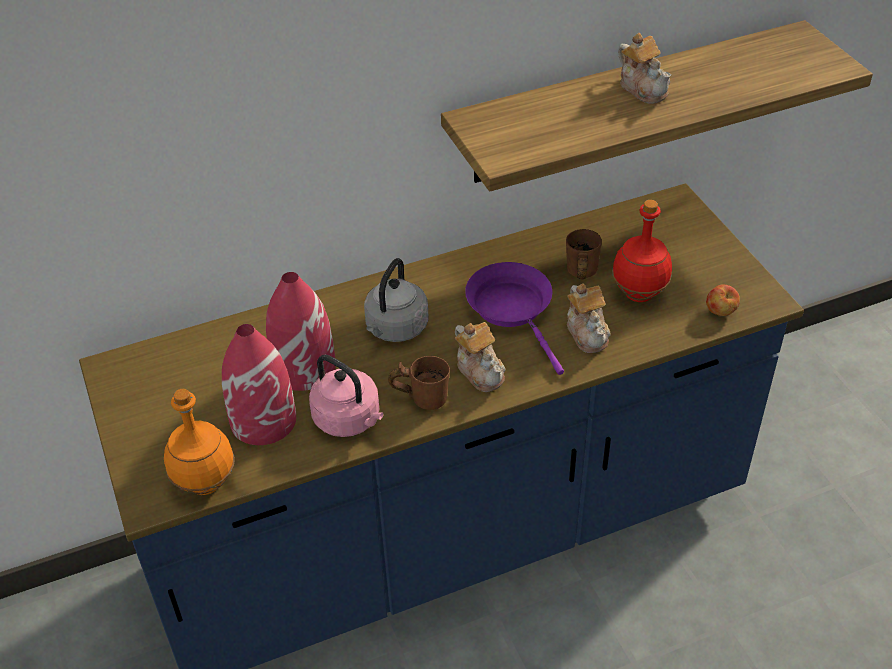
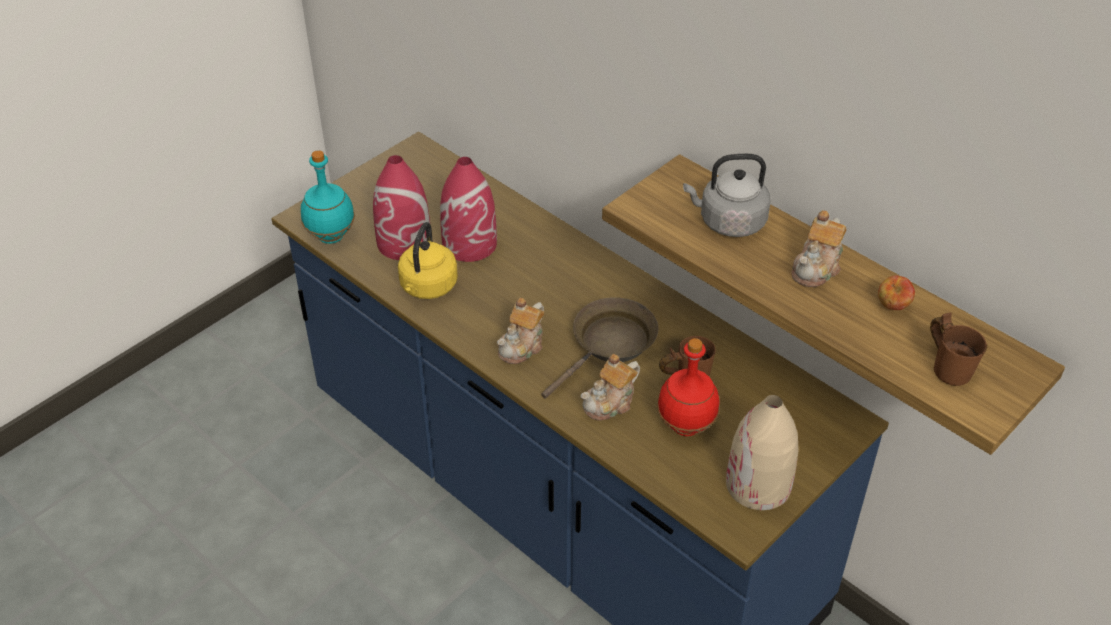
camera: 65 degrees right, 0 degrees up
(205, 484) = (330, 237): orange bottle -> turquoise bottle
(349, 420) = (427, 287): pink kettle -> yellow kettle
(395, 329) = (542, 280): grey kettle -> grey kettle (728, 222)
(422, 396) = (474, 320): brown mug -> brown mug (950, 366)
(513, 310) = (610, 345): purple frying pan -> brown frying pan
(720, 312) = (699, 495): apple -> apple (893, 306)
(723, 274) = (758, 485): none -> beige vase

